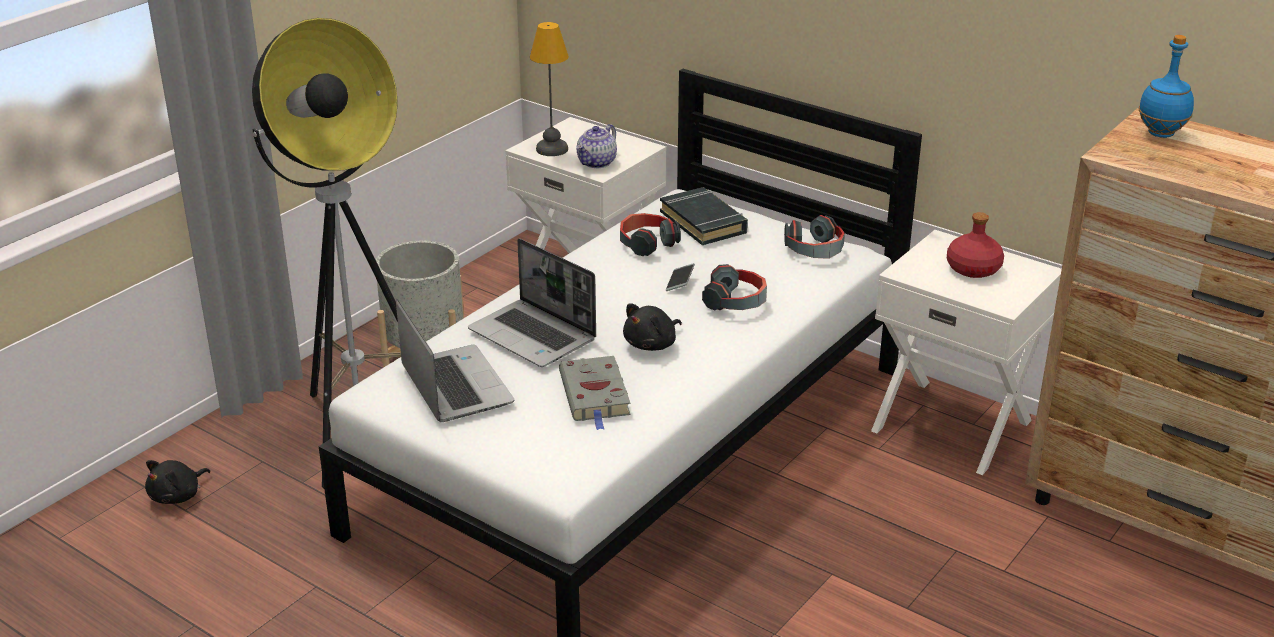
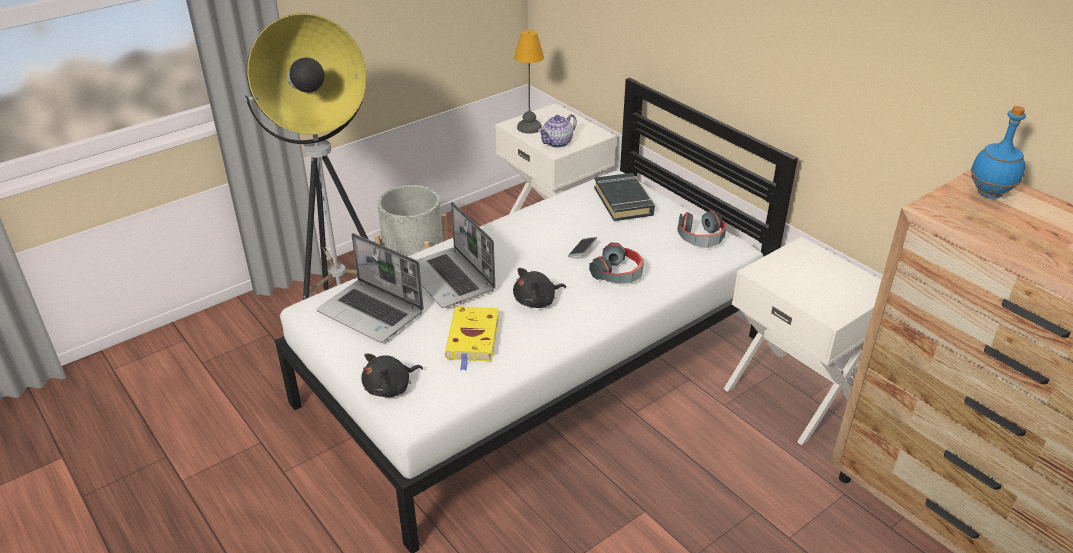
camera: 15 degrees right, 5 degrees up
(178, 496) = (202, 351): black plush toy -> black plush toy (390, 388)
(454, 386) = (372, 312): laptop -> laptop turned 135 degrees clockwise
(595, 396) = (473, 339): grey book -> yellow book
(647, 243) = (572, 213): headphones -> none
(973, 268) = (819, 277): red bottle -> none

